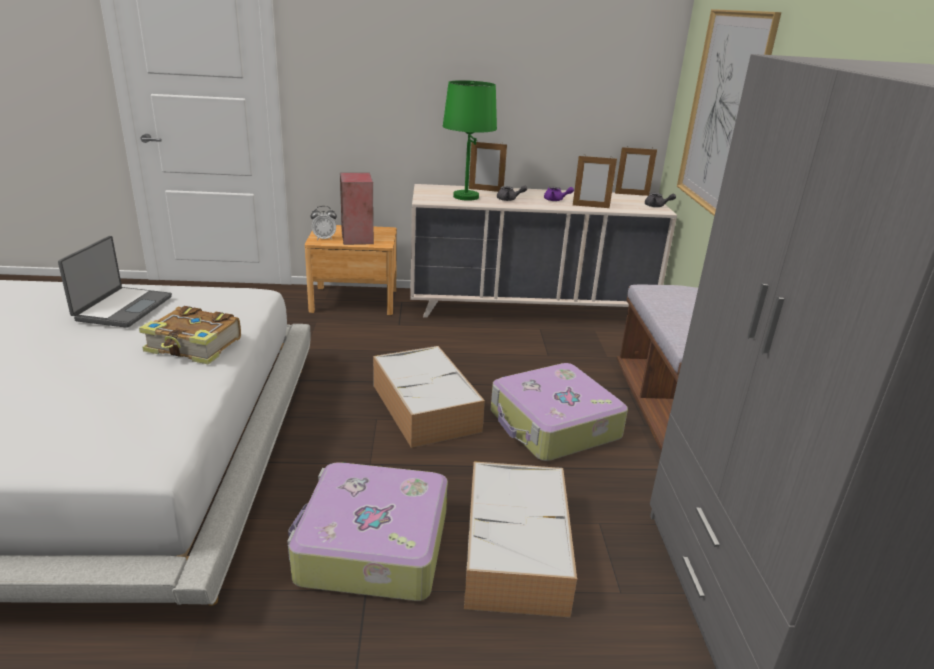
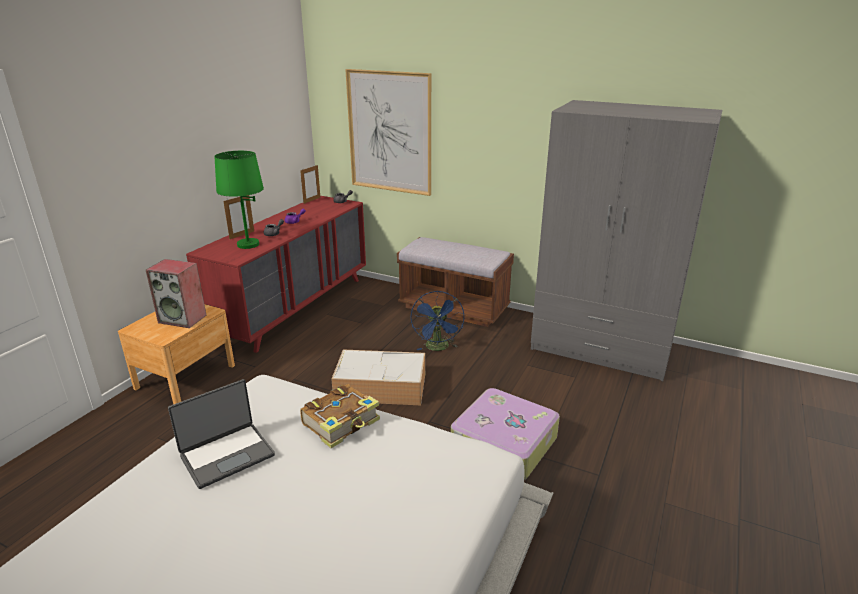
camera: 60 degrees left, 0 degrees up
(122, 308) = (227, 455): laptop -> laptop turned 105 degrees clockwise
(324, 238) = (162, 334): alarm clock -> none
(516, 552) = (534, 397): storage box -> none
(530, 308) = (294, 307): beige dresser -> red dresser
(553, 426) = (438, 348): suitcase -> blue fan
(591, 206) = (320, 216): picture frame -> none

